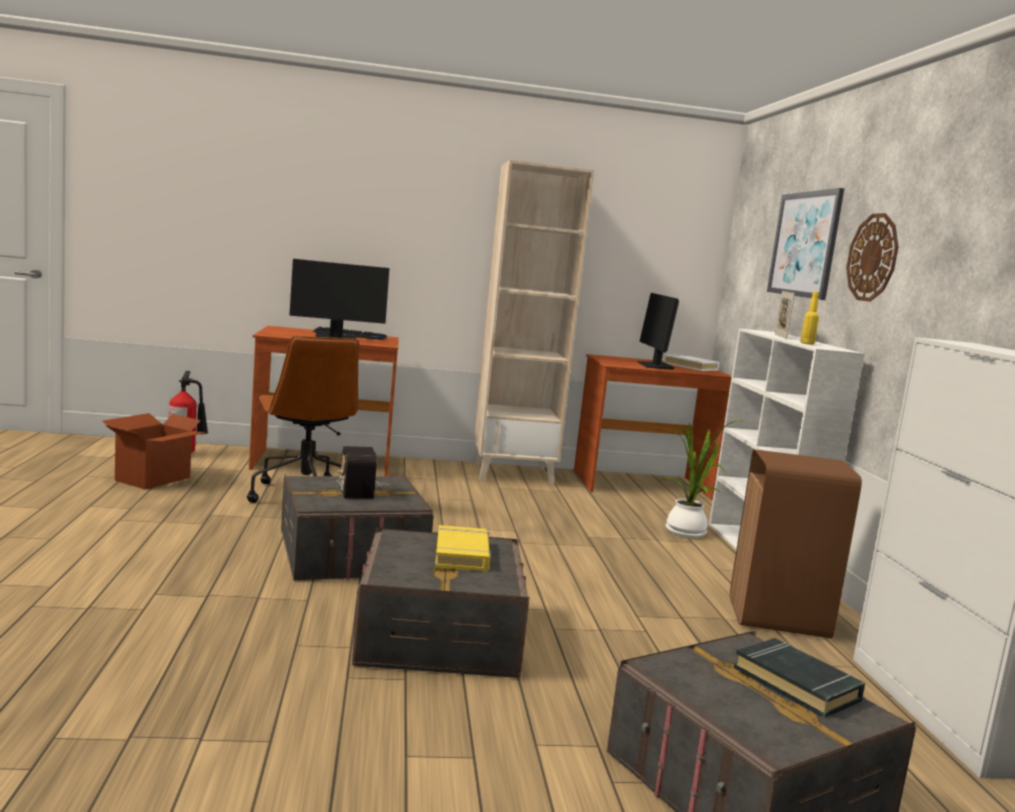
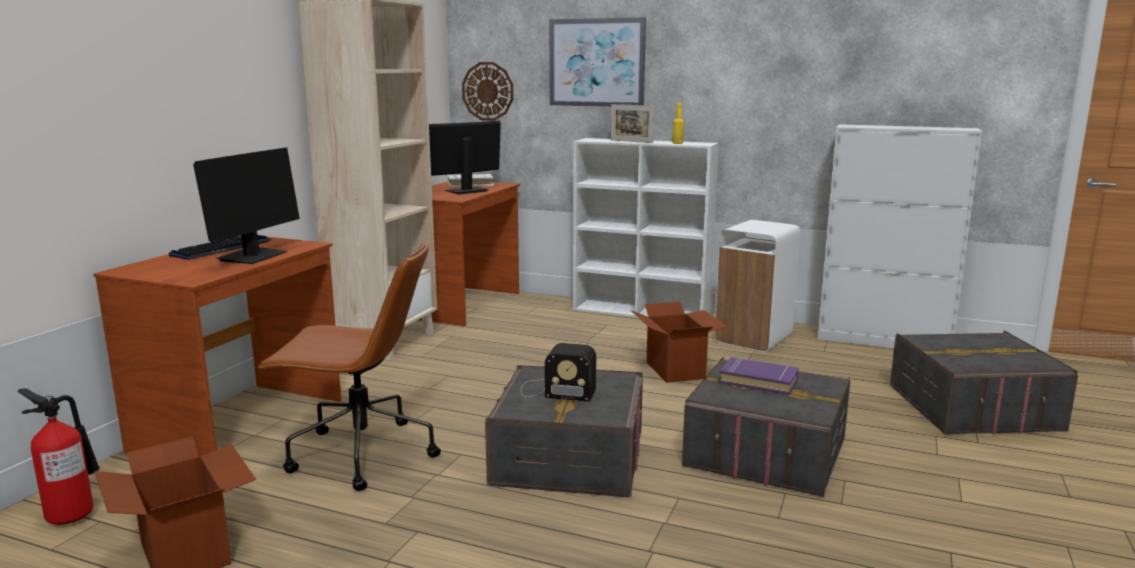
camera: 60 degrees left, 5 degrees up
(462, 554) = (758, 381): yellow book -> purple book
(608, 581) = (676, 370): none -> cardboard box
(655, 366) = (466, 191): monitor -> monitor turned 120 degrees clockwise
(688, 533) = (588, 320): potted plant -> none
(779, 618) = (754, 339): brown trash can -> white trash can
(797, 684) = (969, 342): black book -> none
(872, 257) = (701, 72): wall clock -> wall clock (488, 91)

